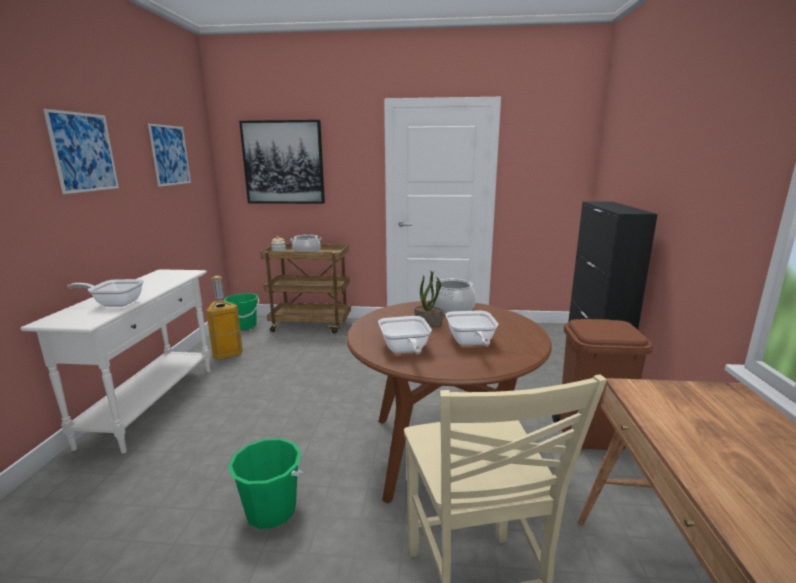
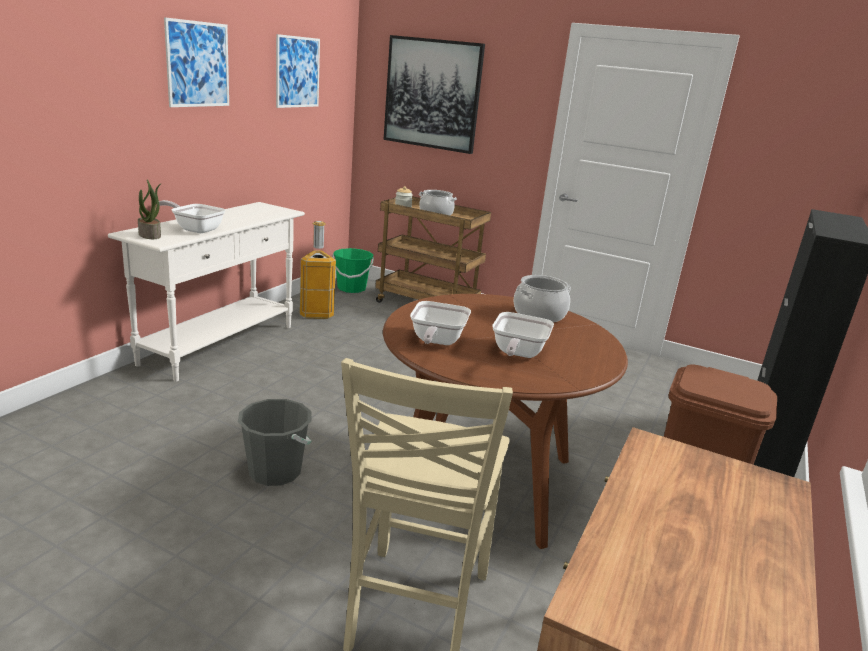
camera: 20 degrees right, 5 degrees up
(271, 510) = (275, 472): green bucket -> grey bucket
(428, 322) = (494, 321): potted plant -> potted plant (150, 235)

